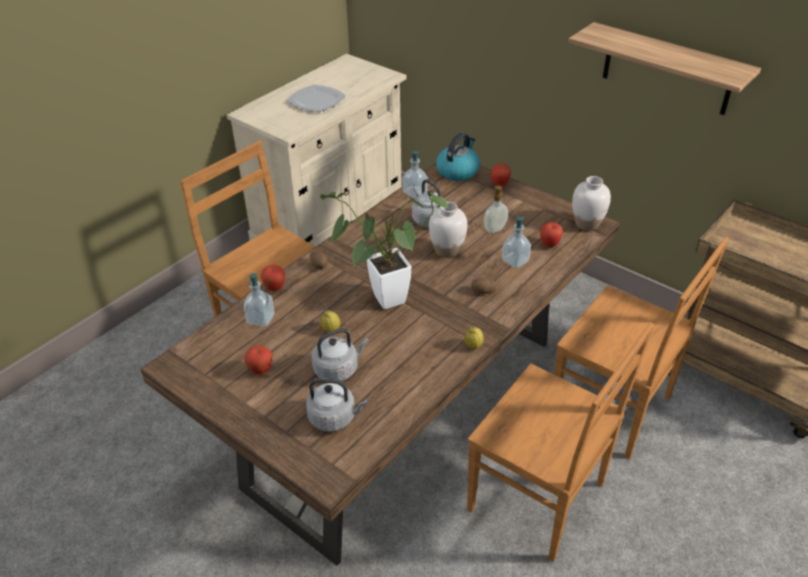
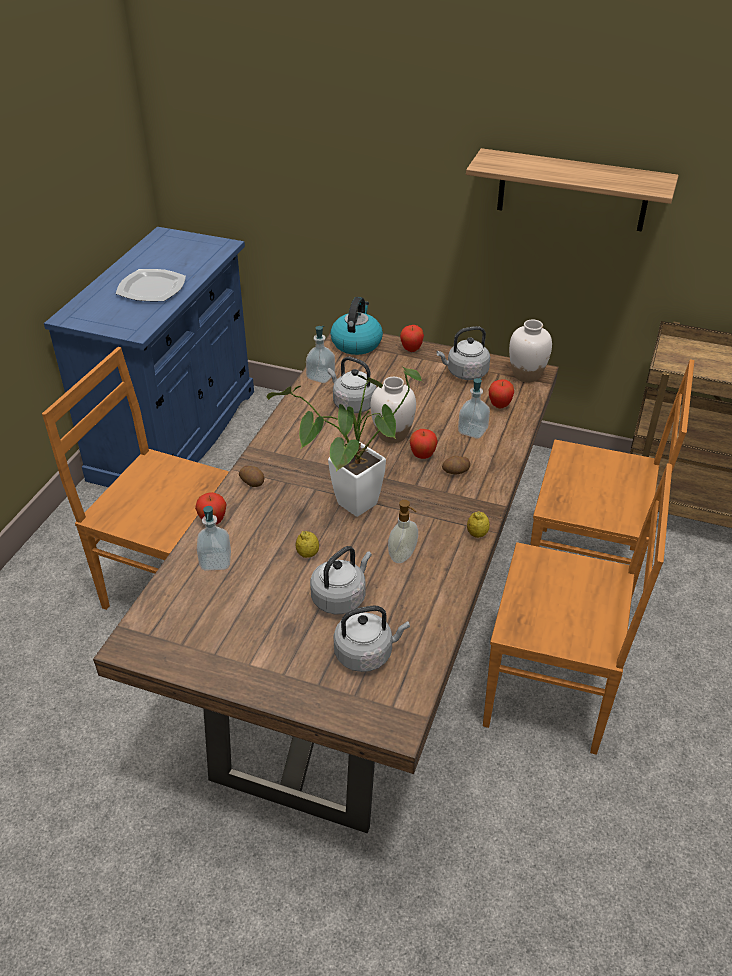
camera: 20 degrees left, 0 degrees up
(260, 370) = (249, 622): apple -> apple (422, 456)
(330, 220) = (175, 434): beige cabinet -> blue cabinet
(495, 229) = (433, 401): soap dispenser -> soap dispenser (403, 556)
(534, 212) = (465, 373): none -> grey kettle

